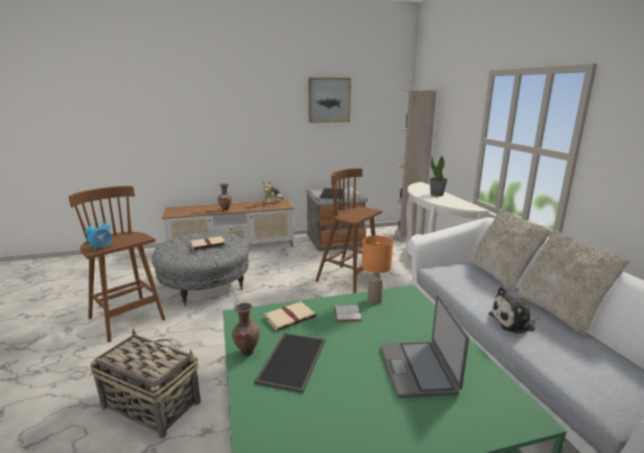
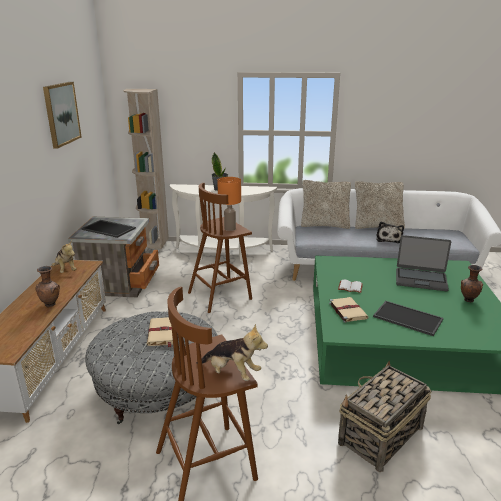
camera: 70 degrees left, 5 degrees up
(102, 247) = (232, 373): alarm clock -> plush toy
(246, 352) = (394, 335): brown vase -> brown vase (468, 300)
(374, 300) = (332, 273): orange table lamp -> orange table lamp (229, 228)

